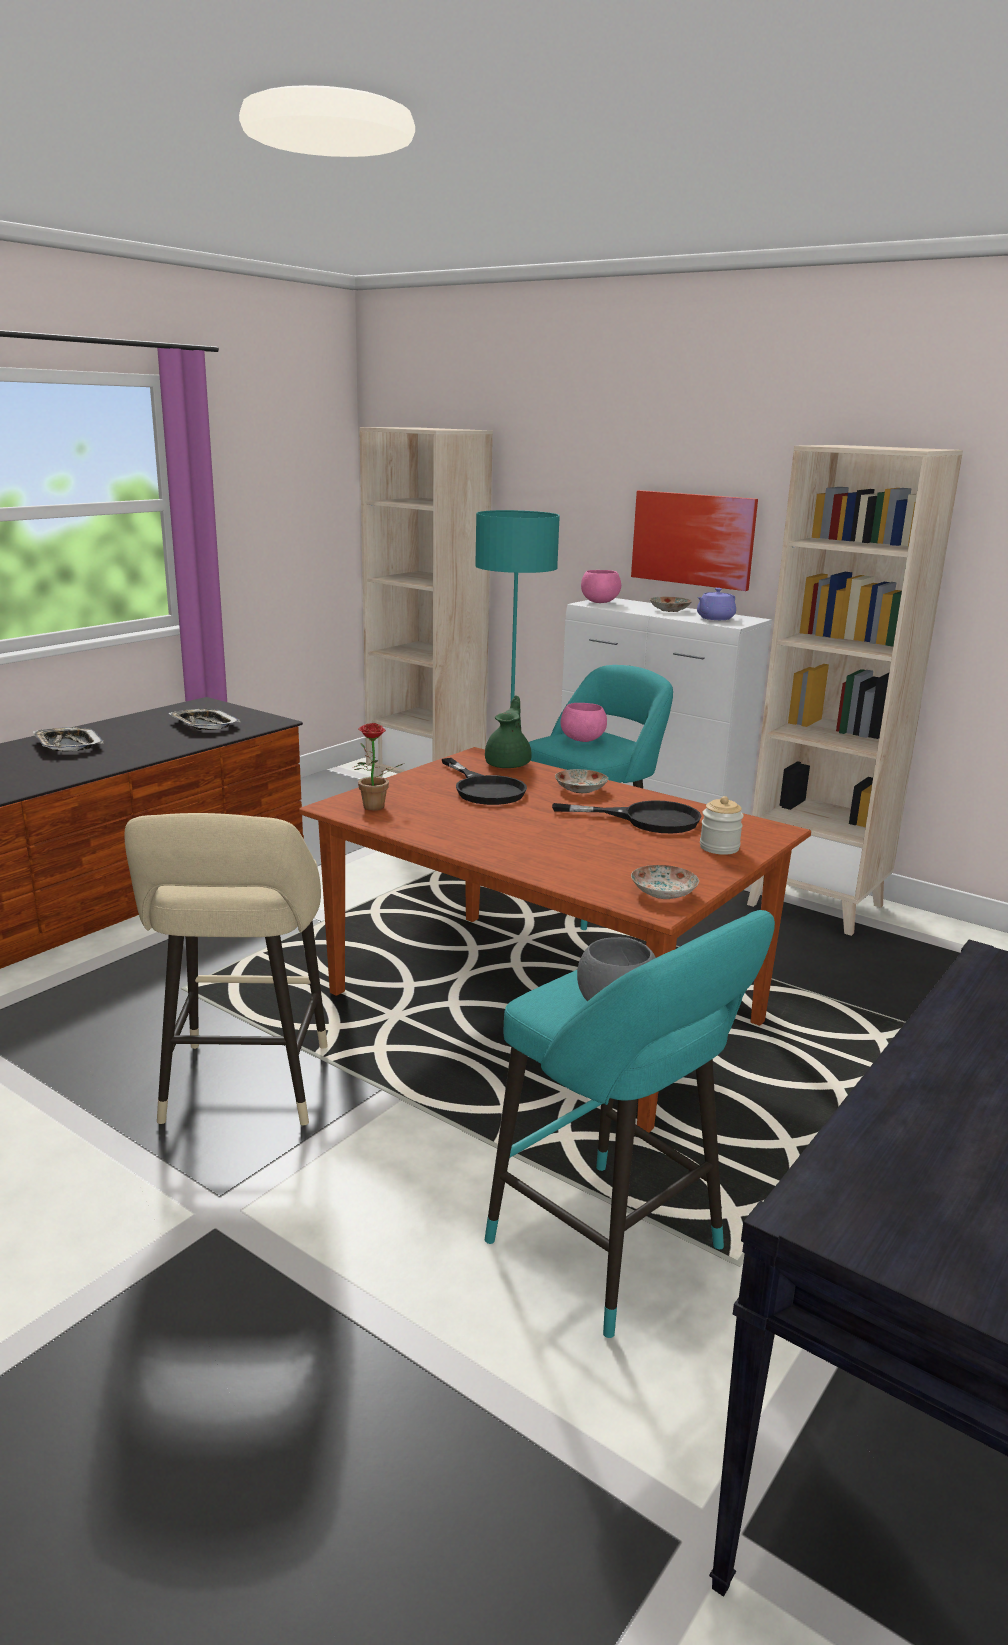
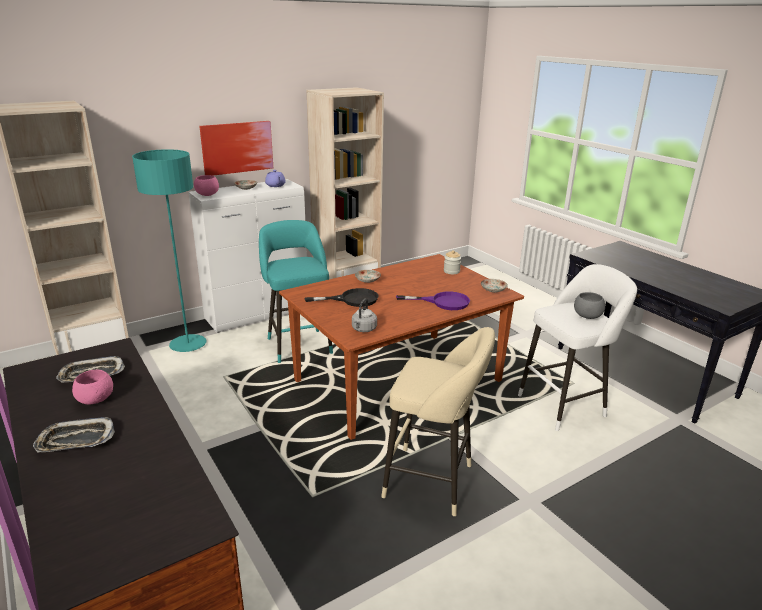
camera: 70 degrees left, 5 degrees up
(373, 808) = (363, 329): potted plant -> grey kettle
(509, 764) = (317, 288): green teapot -> none
(543, 853) = (443, 302): none -> purple frying pan
(582, 740) = (294, 265): pink bowl -> pink bowl (96, 400)
(615, 1252) = (565, 405): turquoise stool -> white stool
(647, 819) = (414, 276): black frying pan -> none

